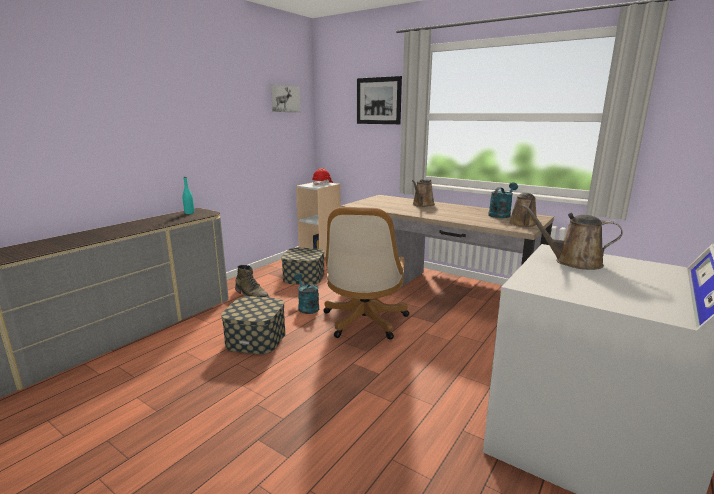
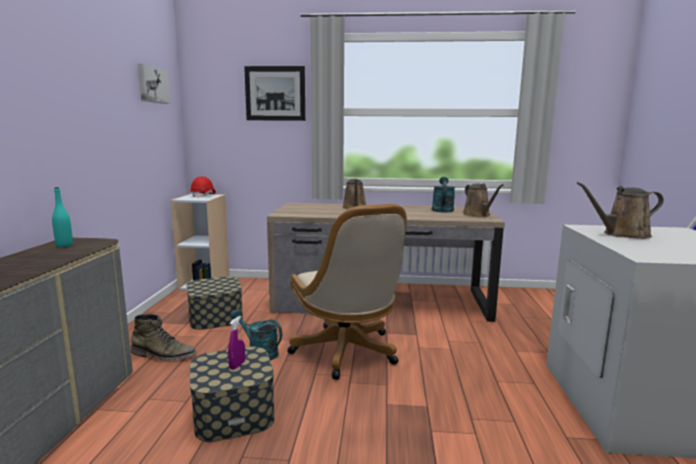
camera: 30 degrees left, 5 degrees down
(257, 308) = (237, 365): none -> purple spray bottle

